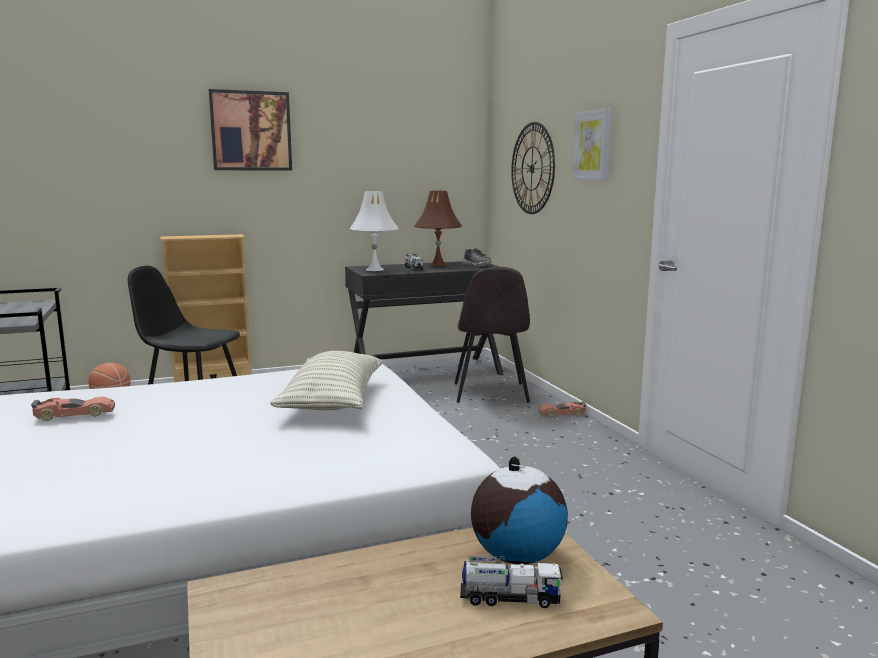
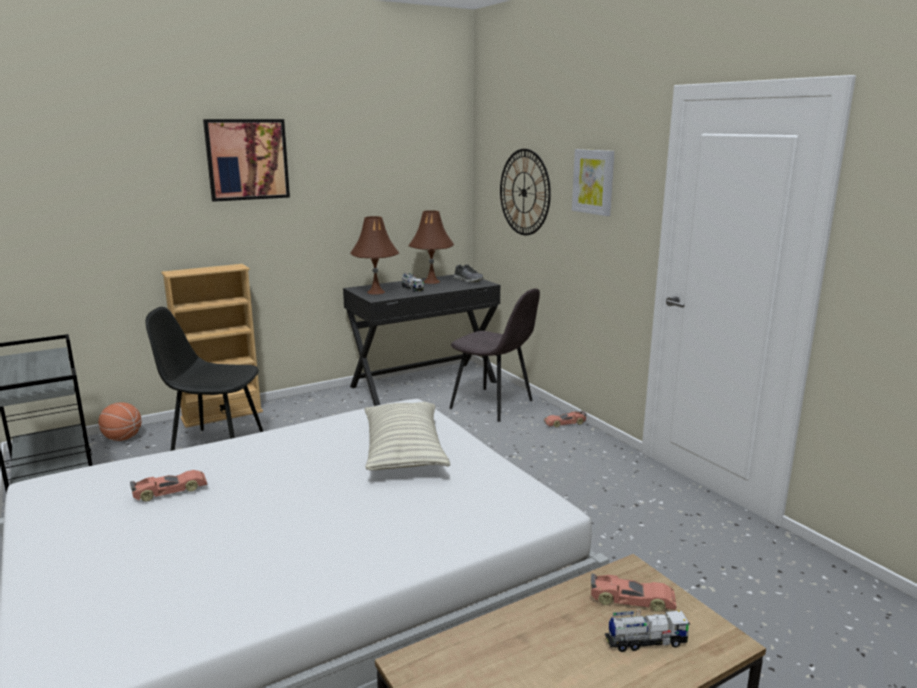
camera: 10 degrees left, 5 degrees up
(375, 269) = (376, 292): white table lamp -> brown table lamp
(490, 393) = (493, 405): grey chair -> grey chair turned 45 degrees counterclockwise
(516, 556) = (631, 600): globe -> toy car

